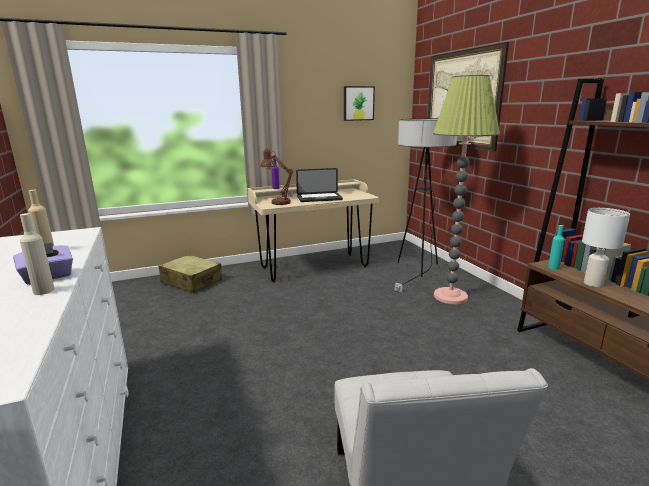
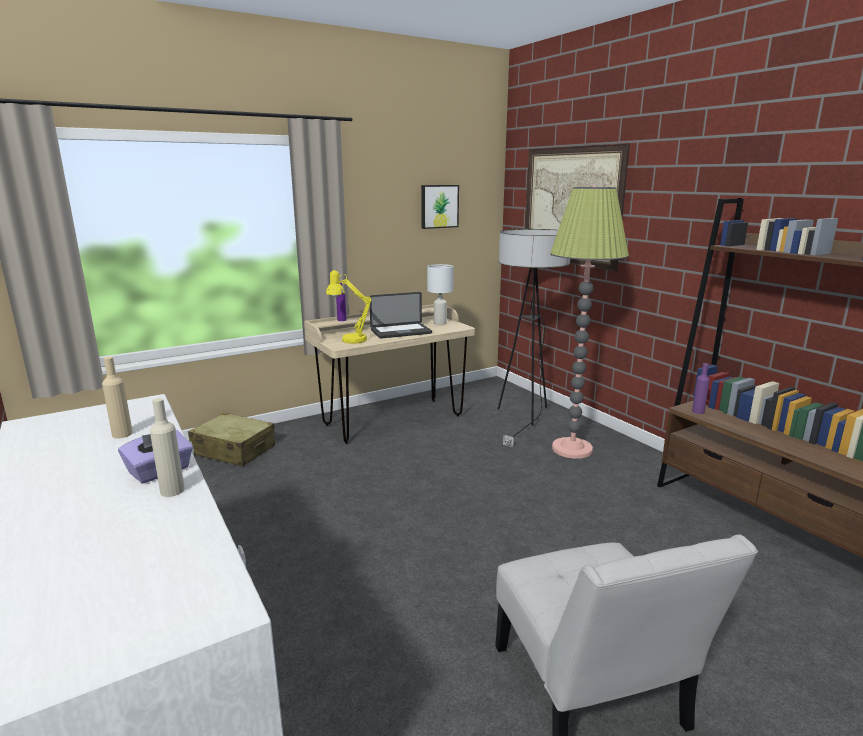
camera: 10 degrees left, 0 degrees up
(277, 202) = (349, 339): brown table lamp -> yellow table lamp
(553, 267) = (698, 411): turquoise bottle -> purple bottle
(593, 284) = (744, 429): white table lamp -> white table lamp (439, 323)

